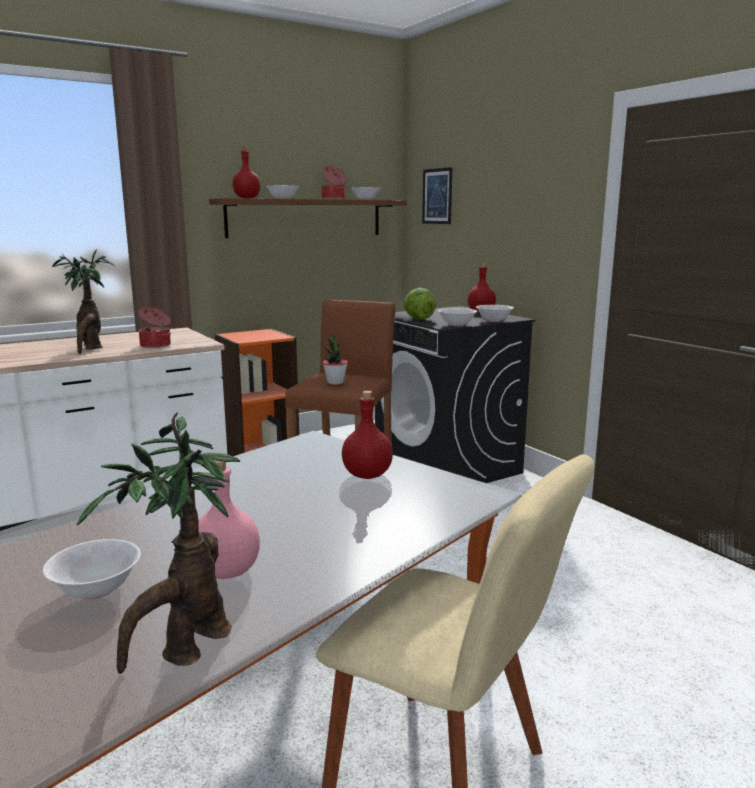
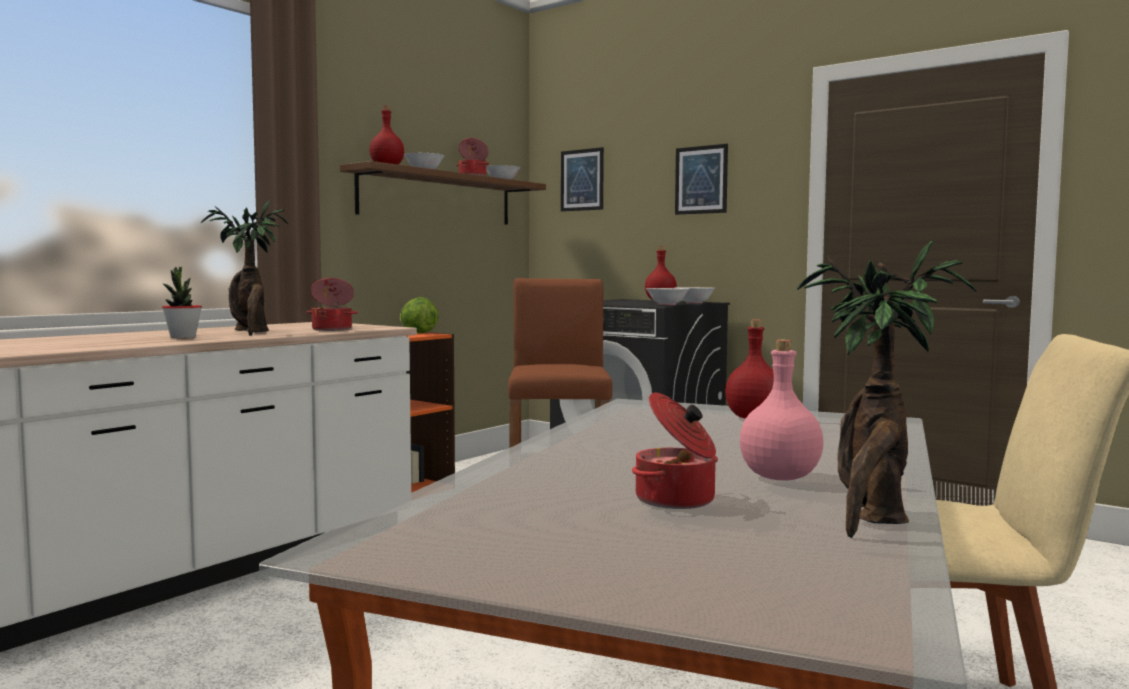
camera: 20 degrees left, 10 degrees down
(97, 590) = (677, 500): white bowl -> cooking pot
(335, 382) = (563, 367): potted plant -> potted plant (182, 337)
(418, 319) = (612, 303): lettuce -> lettuce (418, 333)
(520, 202) = (701, 180): none -> picture

